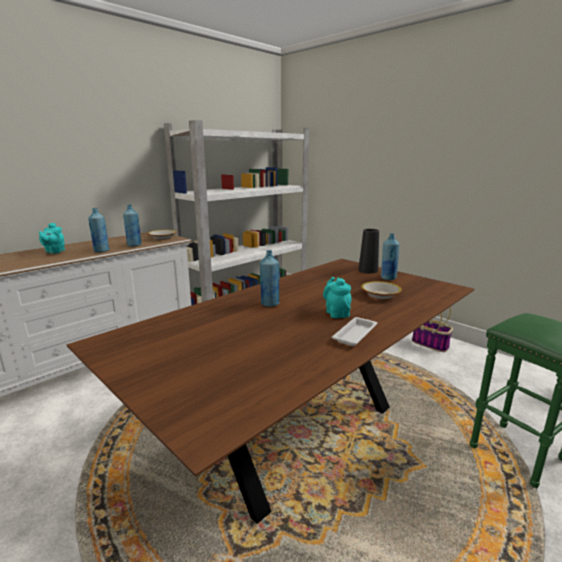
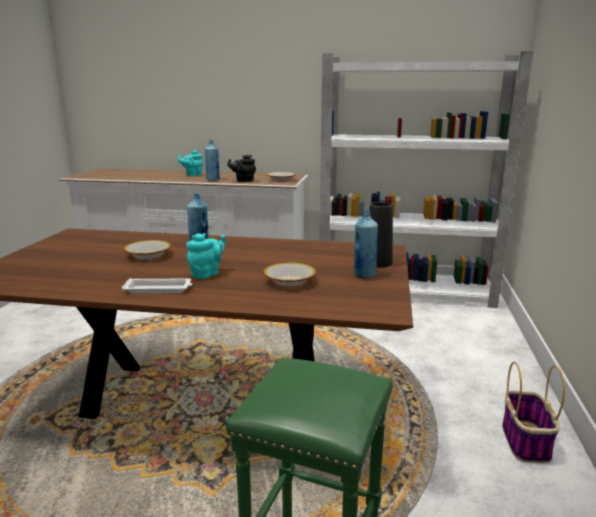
camera: 55 degrees right, 0 degrees up
(134, 245) = (243, 181): blue bottle -> black teapot
(254, 323) = (148, 255): none -> bowl

